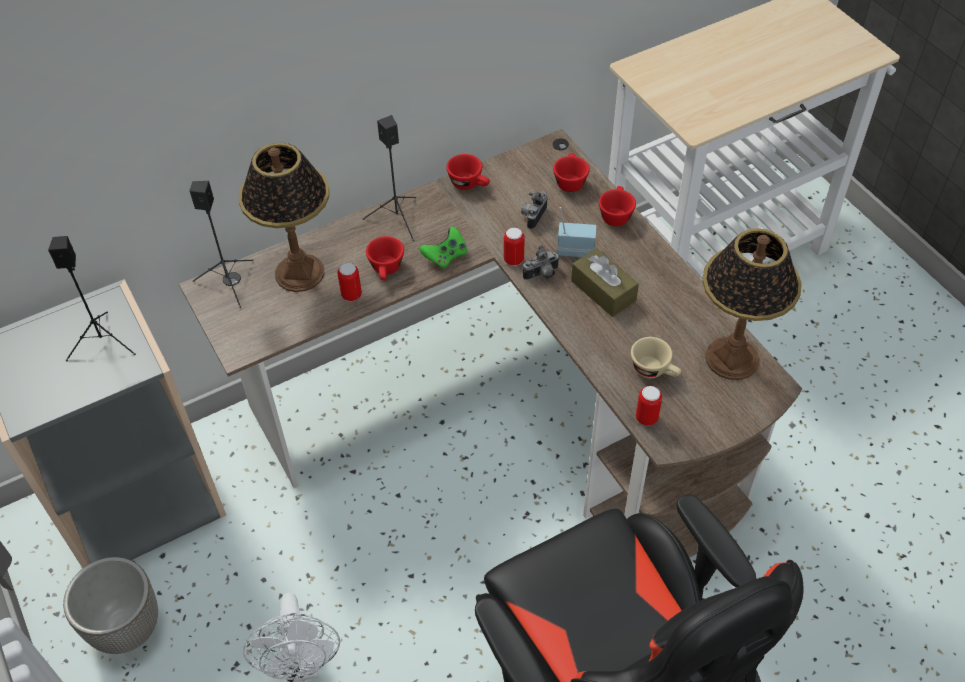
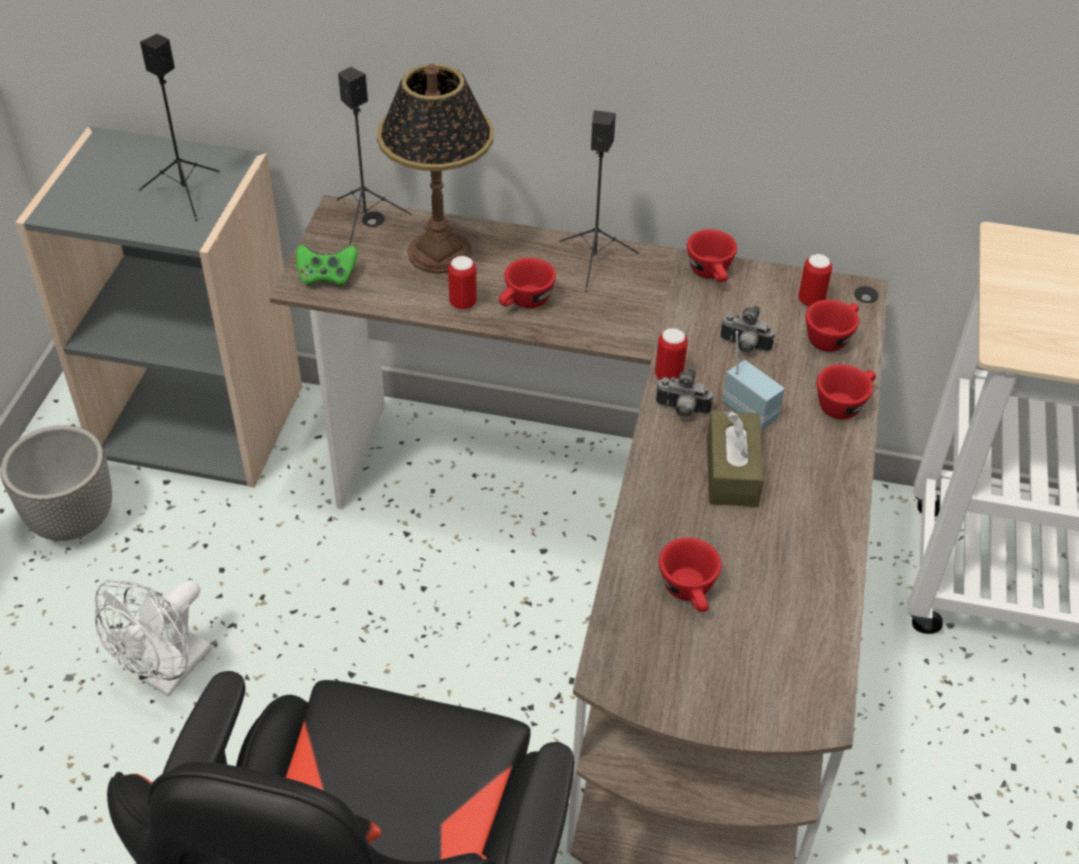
camera: 40 degrees right, 5 degrees down
(445, 256) = (600, 327): green game controller -> green game controller (326, 277)
(533, 216) = (744, 347): camera -> camera turned 135 degrees counterclockwise
(646, 418) = (619, 633): can -> can (811, 301)
(654, 370) = (690, 592): beige cup -> red cup
(732, 359) = (800, 647): table lamp -> none

